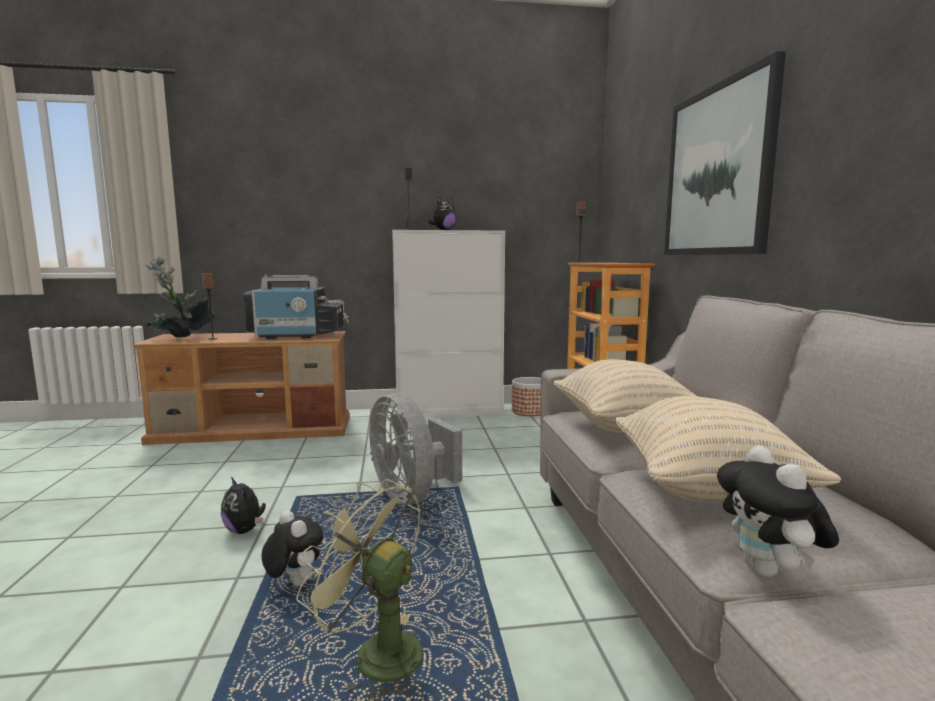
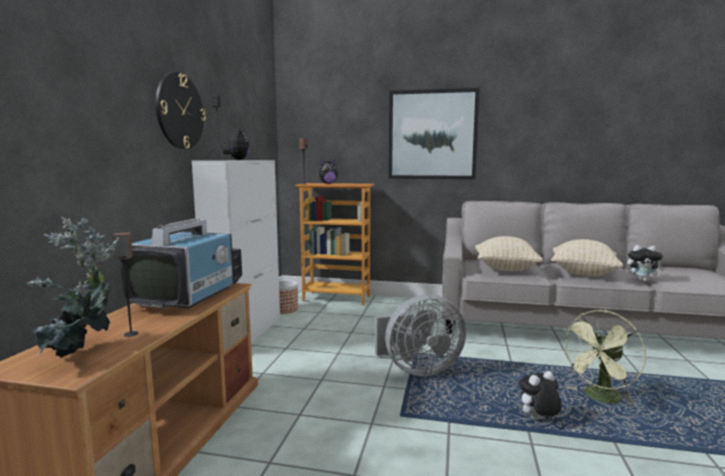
camera: 70 degrees left, 0 degrees up
(245, 530) = (457, 442): plush toy -> plush toy (328, 183)
(389, 188) = (180, 111): none -> wall clock

